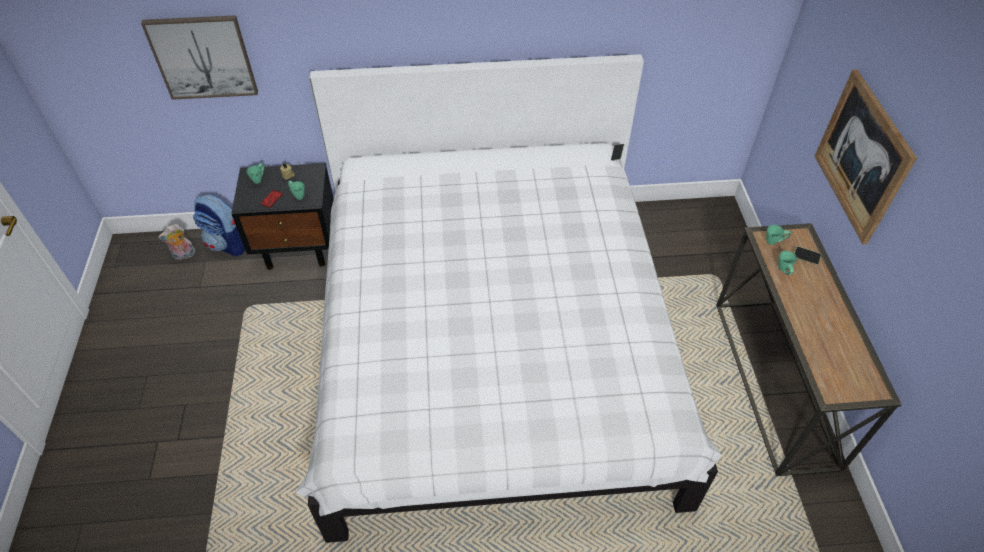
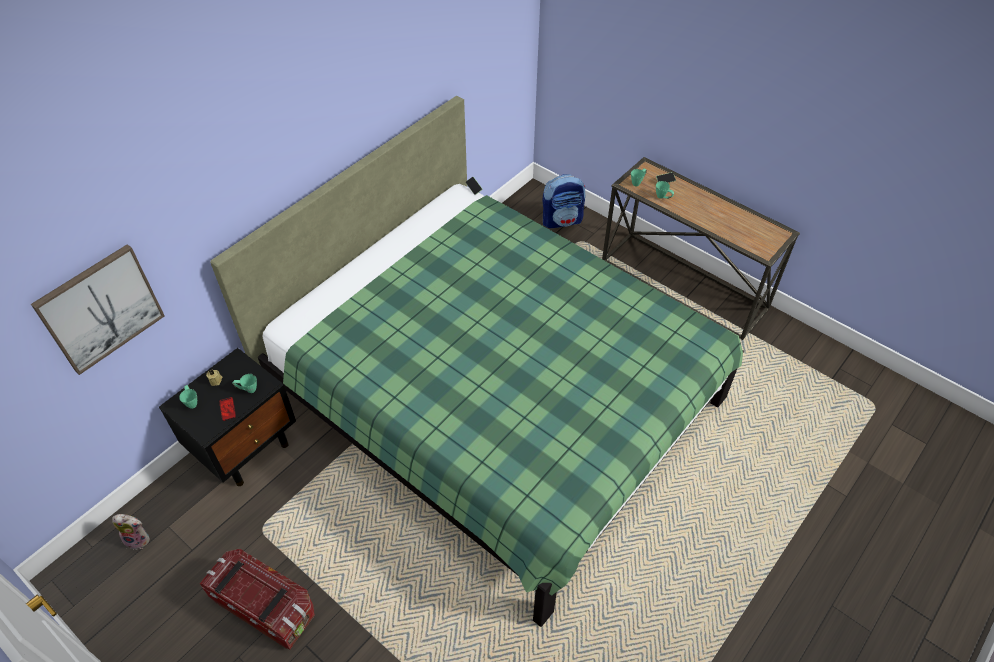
camera: 45 degrees left, 0 degrees up
(184, 255) = (139, 538): plush toy -> plush toy turned 105 degrees counterclockwise
(193, 358) = (264, 606): none -> storage box
(229, 244) = (173, 495): backpack -> backpack (562, 220)
(493, 348) = (496, 400): white bed -> green bed
(862, 156) = (671, 87): picture -> none

